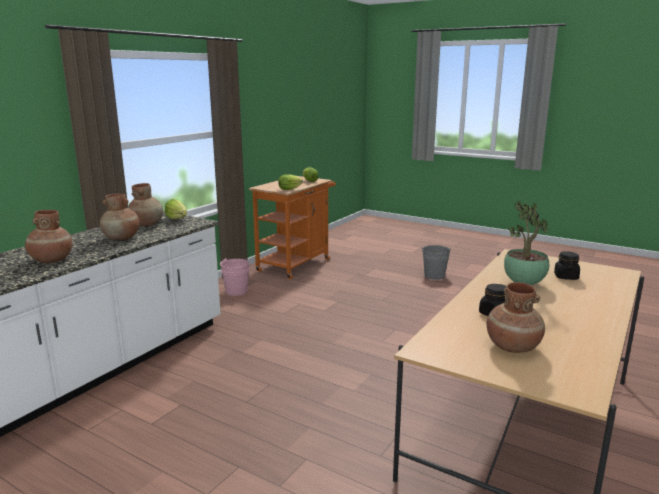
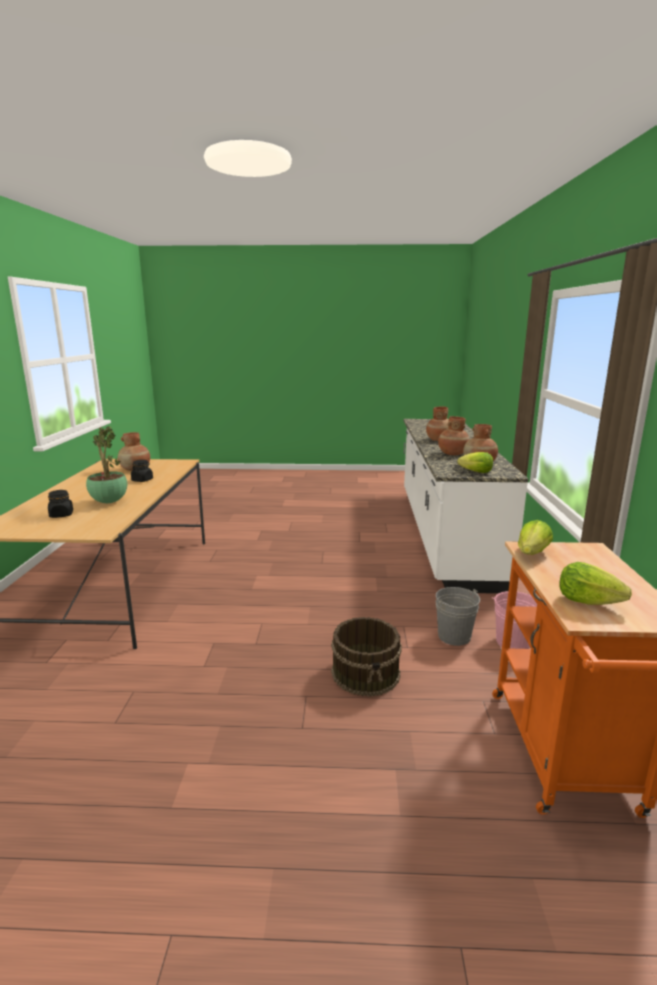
camera: 150 degrees right, 0 degrees up
(339, 300) = (366, 673): none -> brown bucket
(434, 276) = (246, 838): grey bucket -> grey bucket (454, 636)

